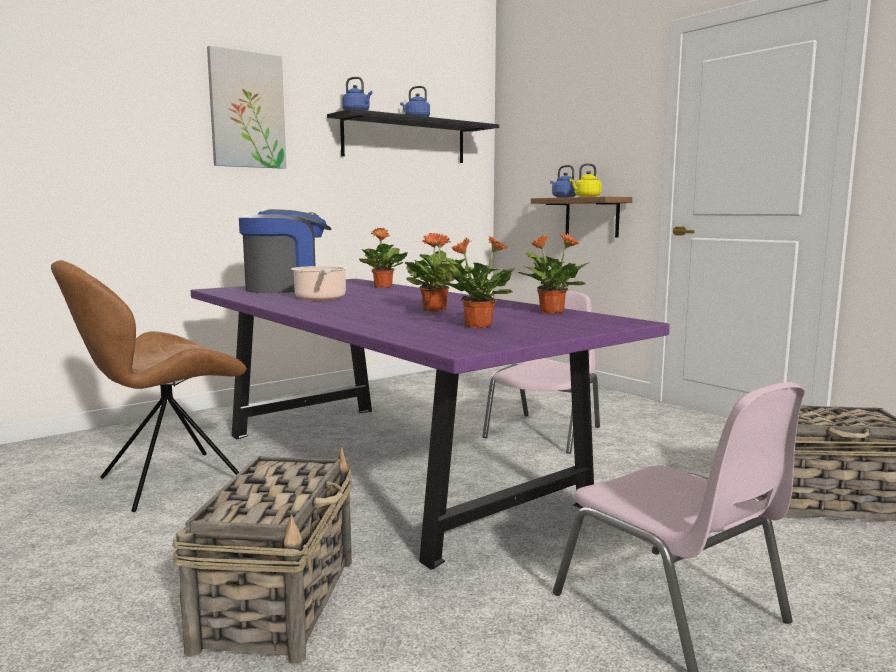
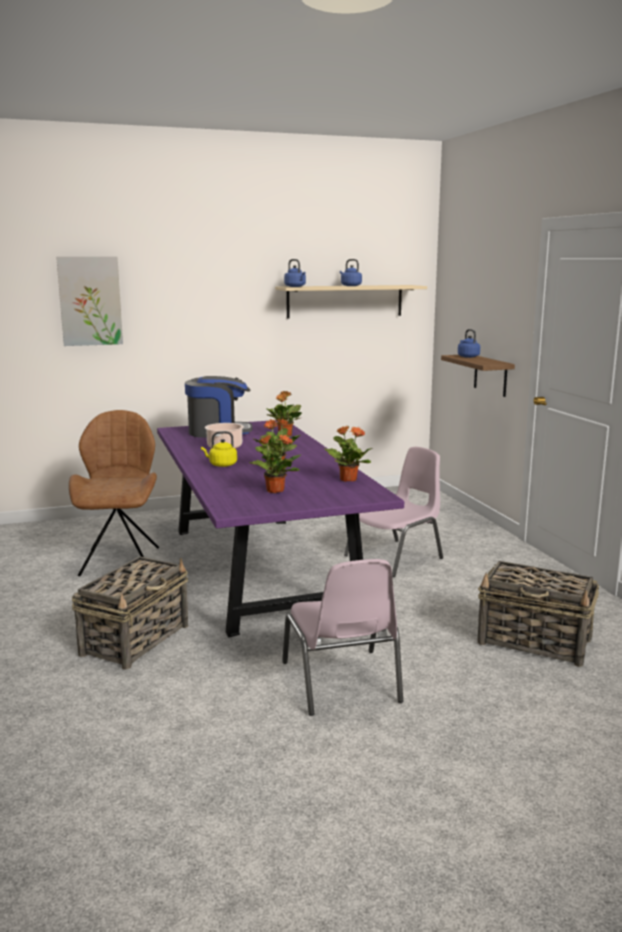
camera: 20 degrees right, 5 degrees up
(166, 482) = (121, 560): brown chair -> brown chair turned 105 degrees clockwise
(247, 110) = (210, 290): picture -> picture (90, 301)
(405, 140) = (345, 301): black shelf -> beige shelf
(586, 197) = (480, 360): yellow kettle -> yellow kettle (221, 465)

